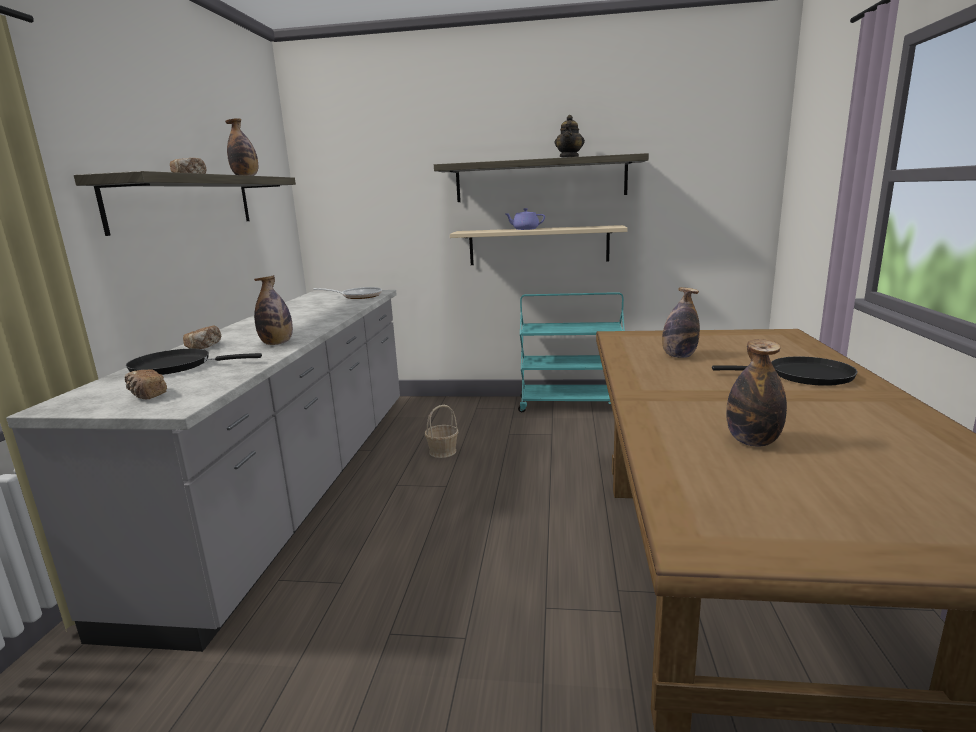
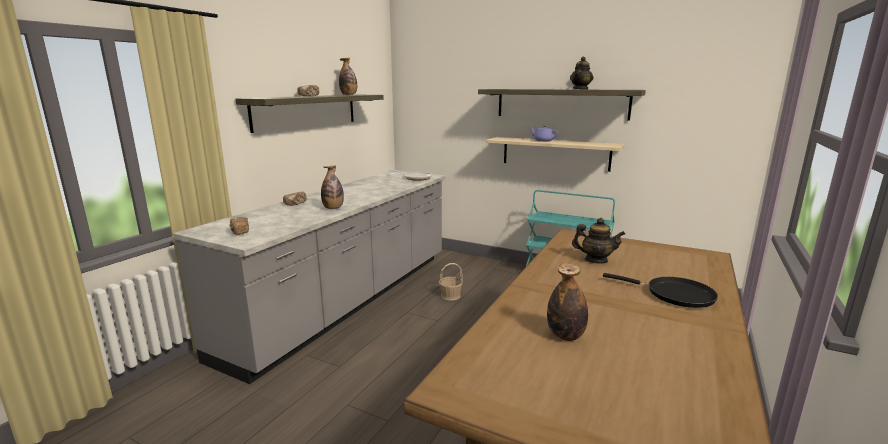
camera: 20 degrees right, 0 degrees up
(177, 366) = (270, 215): black frying pan -> none
(678, 356) = (596, 260): bottle -> teapot

